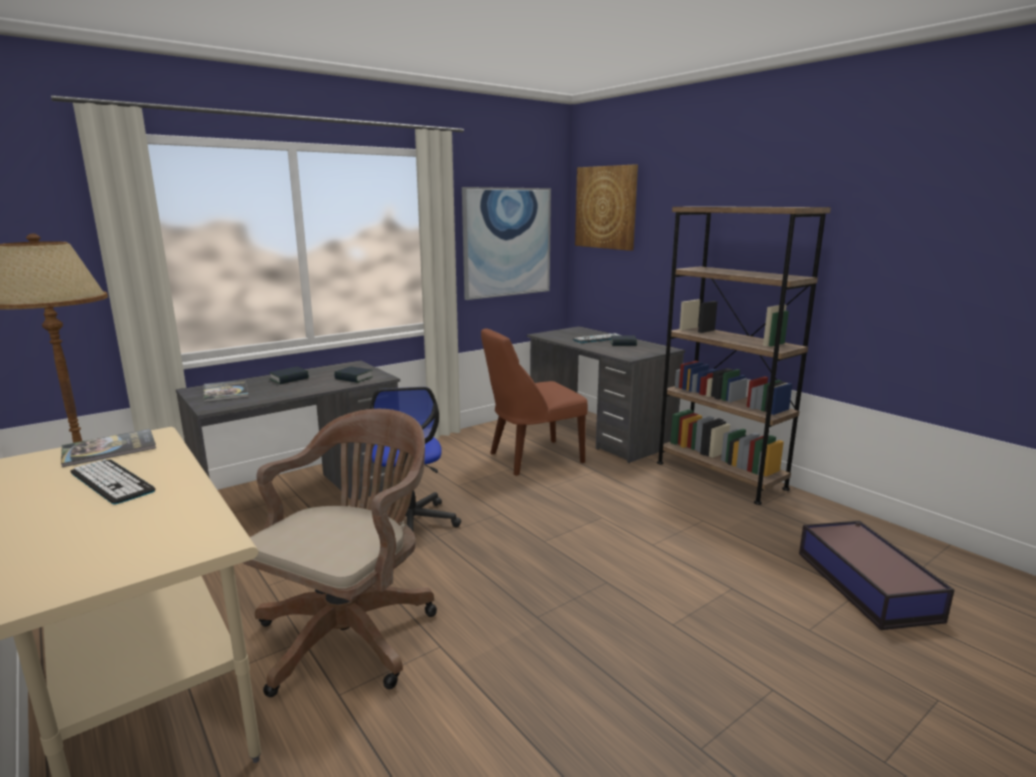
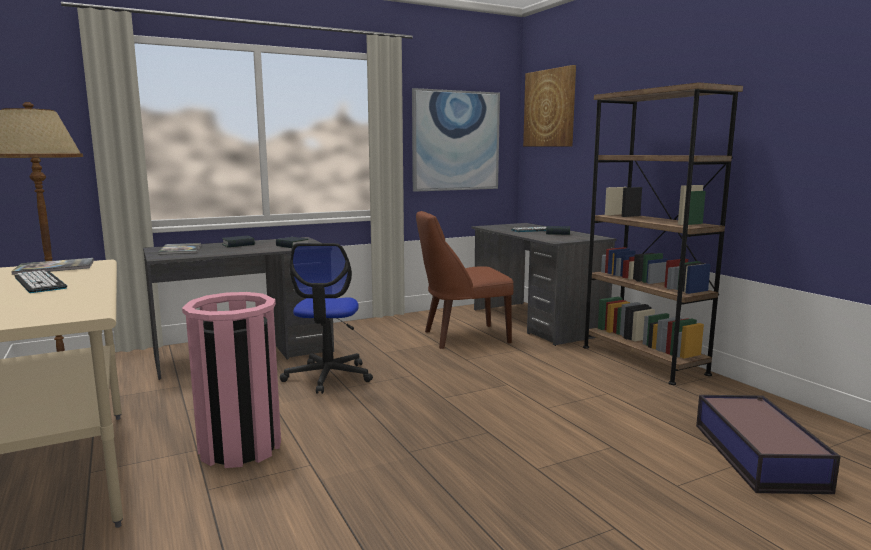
camera: 10 degrees right, 5 degrees down
(352, 631) = (240, 447): brown office chair -> pink trash can

